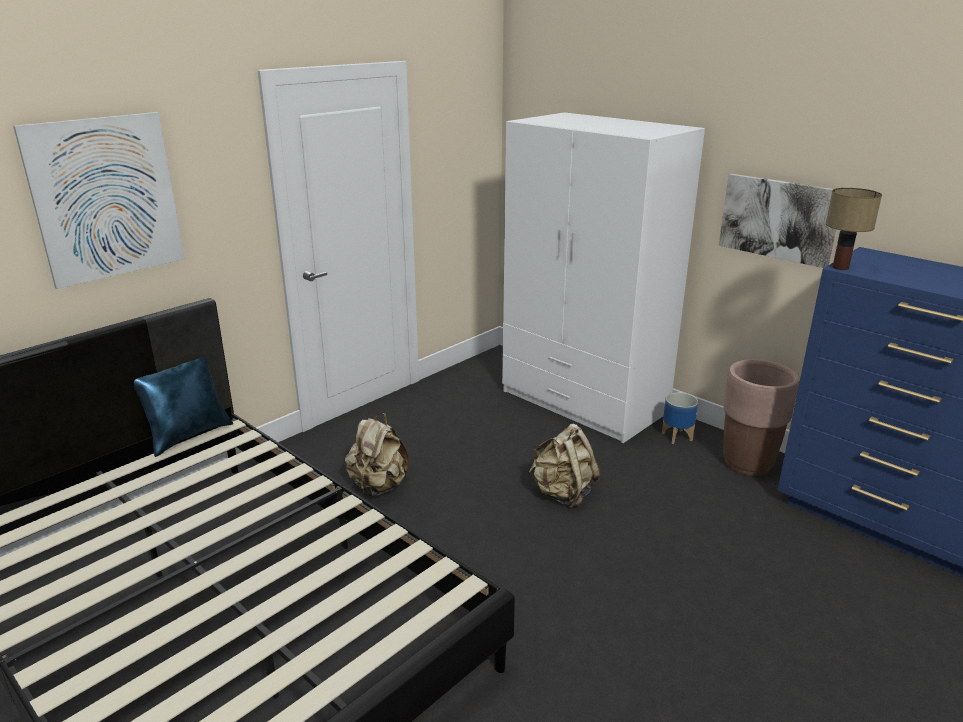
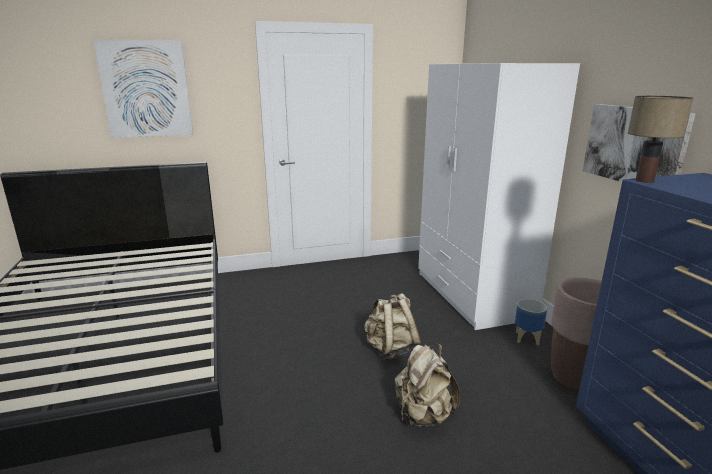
camera: 30 degrees right, 5 degrees down
(188, 435) = (179, 244): blue pillow -> none
(378, 486) = (278, 308): beige backpack -> beige backpack (423, 415)

